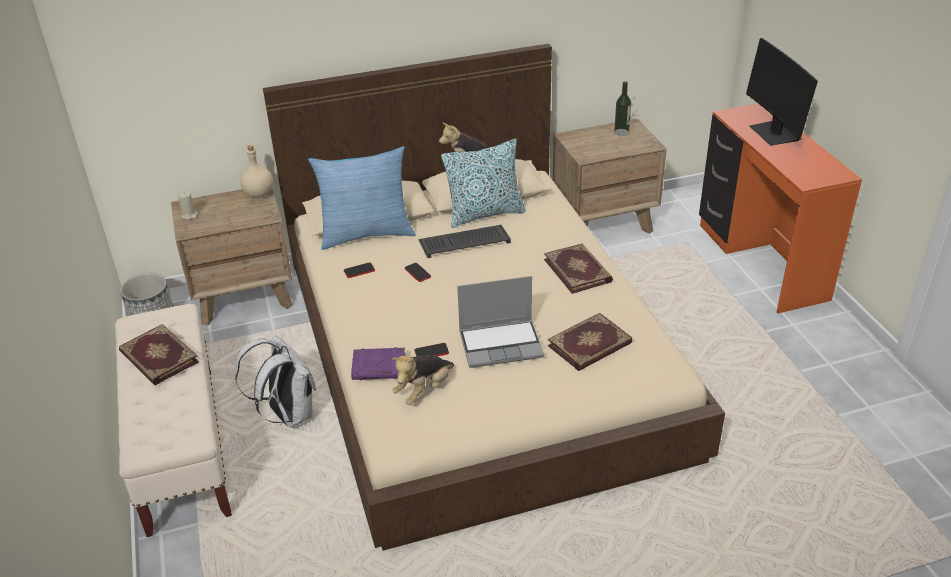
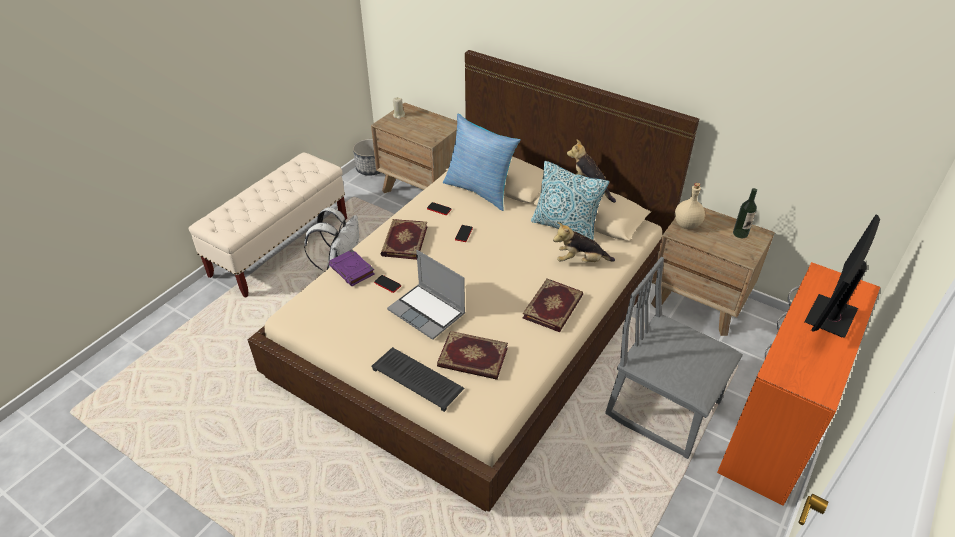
camera: 50 degrees right, 5 degrees up
(158, 358) = (281, 184): book -> book (403, 241)
(259, 193) = (449, 125): beige bottle -> beige bottle (687, 224)
(424, 390) = (348, 301): plush toy -> plush toy (580, 261)
(465, 241) = (522, 235): keyboard -> keyboard (419, 379)
(692, 303) = (663, 408): none -> grey chair

